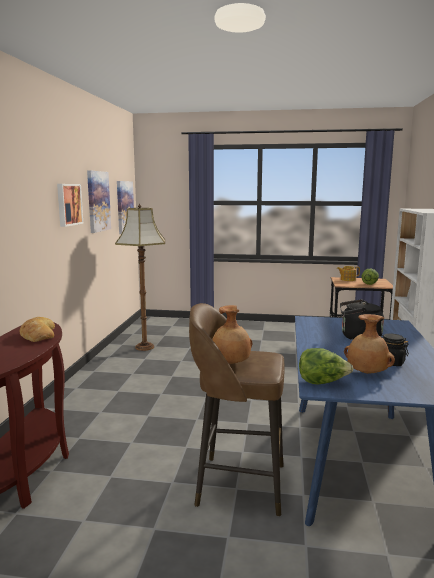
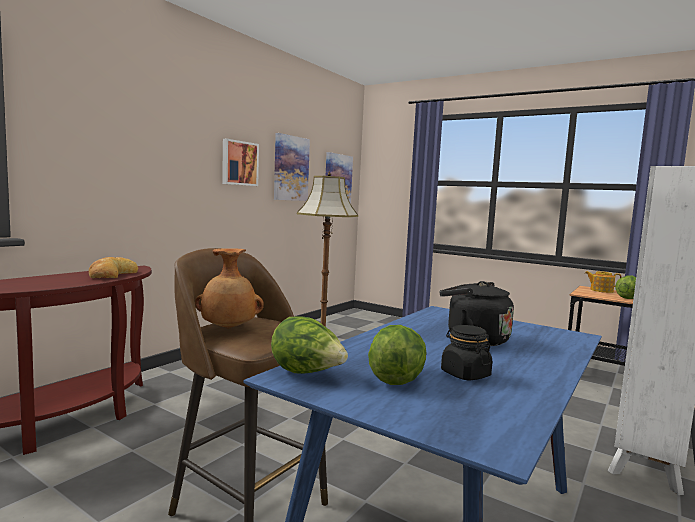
camera: 25 degrees right, 5 degrees down
(366, 373) = (396, 378): brown vase -> lettuce

